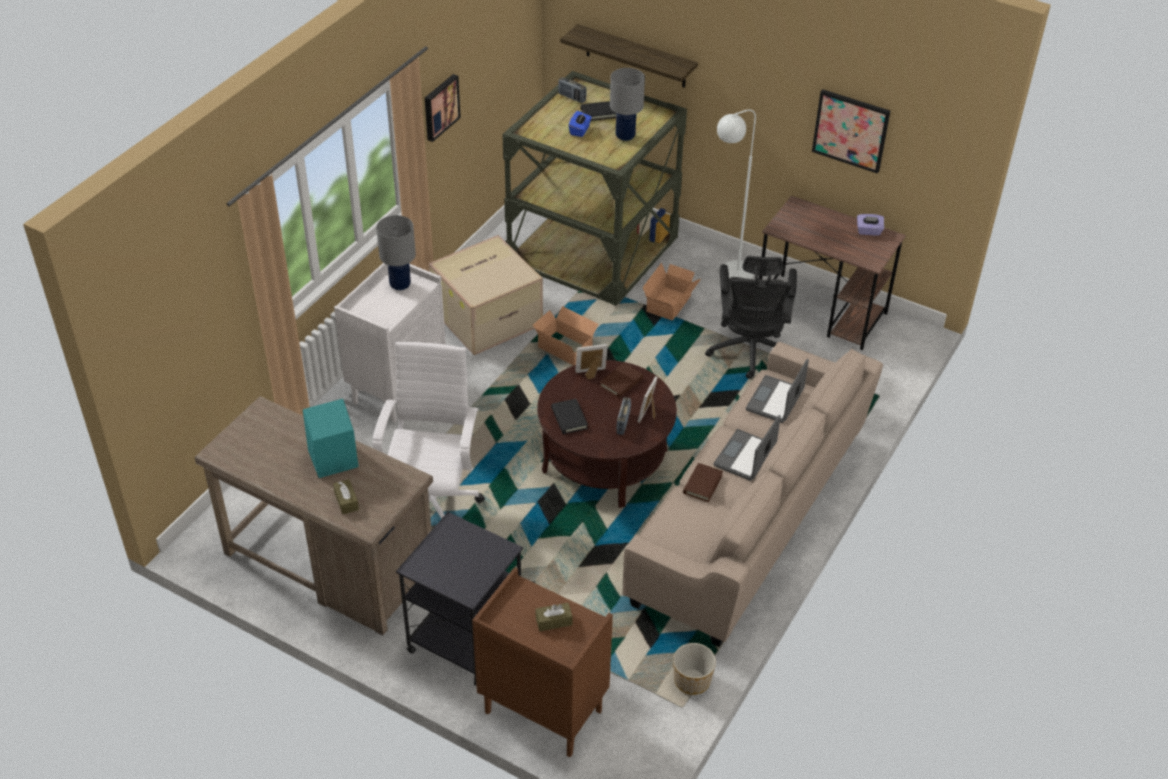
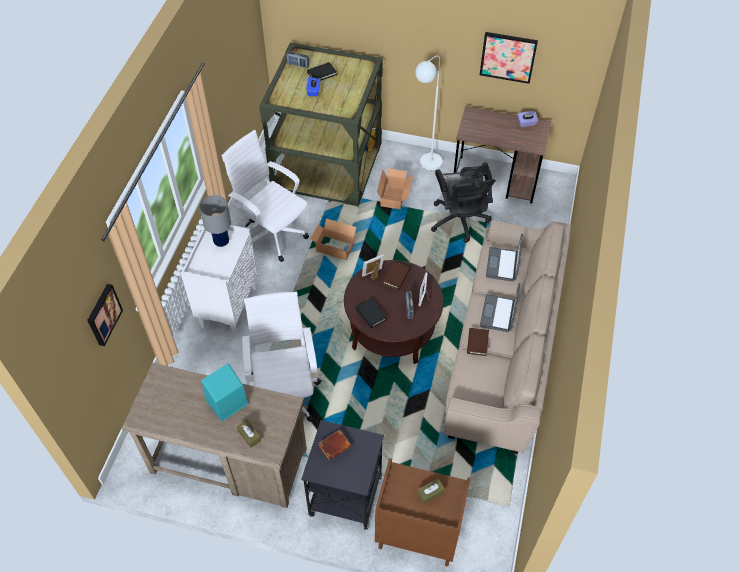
camera: 15 degrees left, 10 degrees up
(440, 107) = (213, 98): picture -> picture (103, 314)
(454, 543) = (334, 445): none -> brown book
(487, 316) = (272, 234): cardboard box -> white office chair
(625, 137) = (348, 90): grey table lamp -> none
(636, 57) = (338, 26): shelf -> none
(692, 681) = (508, 484): planter -> none

